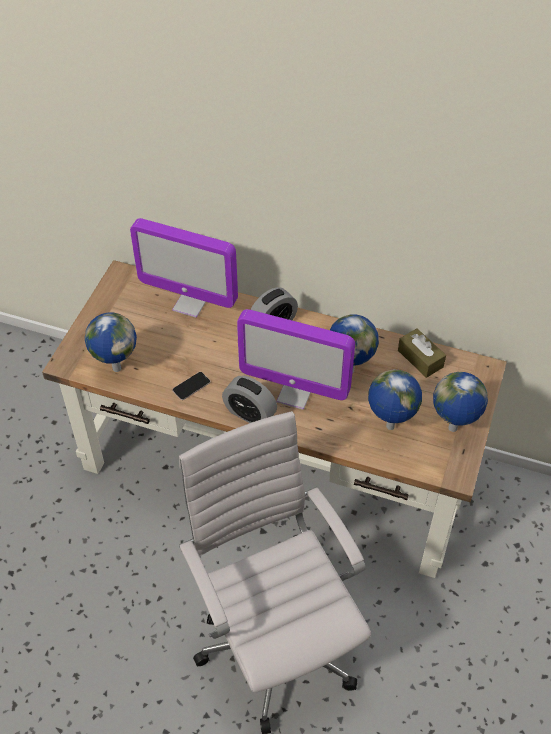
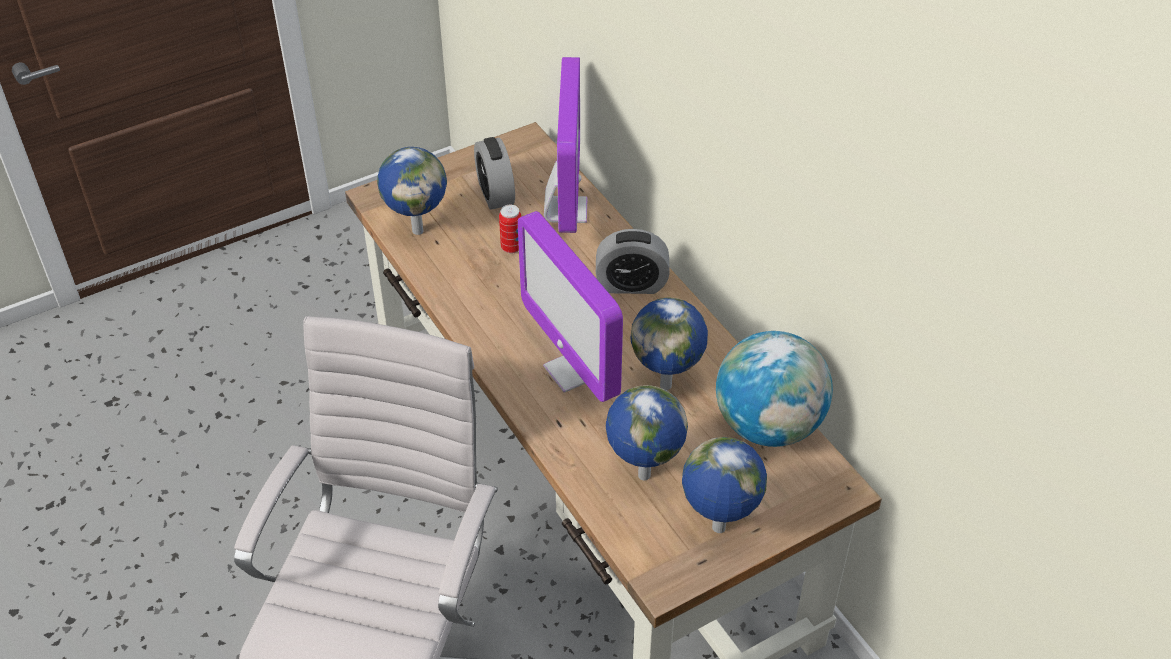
camera: 40 degrees right, 5 degrees down
(184, 345) = (511, 247): none -> can
(190, 304) = (565, 210): monitor -> monitor turned 150 degrees counterclockwise
(191, 386) = (472, 293): phone -> none
(250, 414) = (501, 360): alarm clock -> alarm clock (495, 193)
(420, 358) = (768, 425): brown tissue box -> globe

